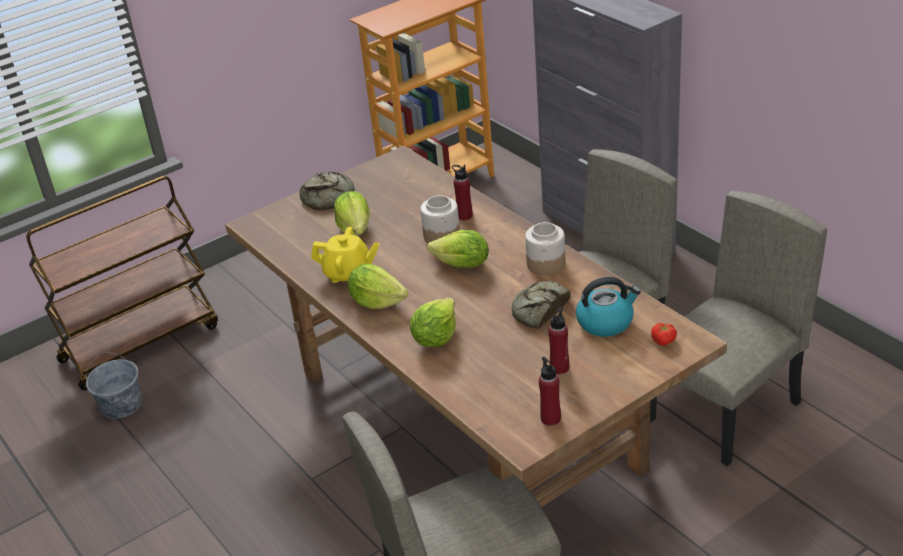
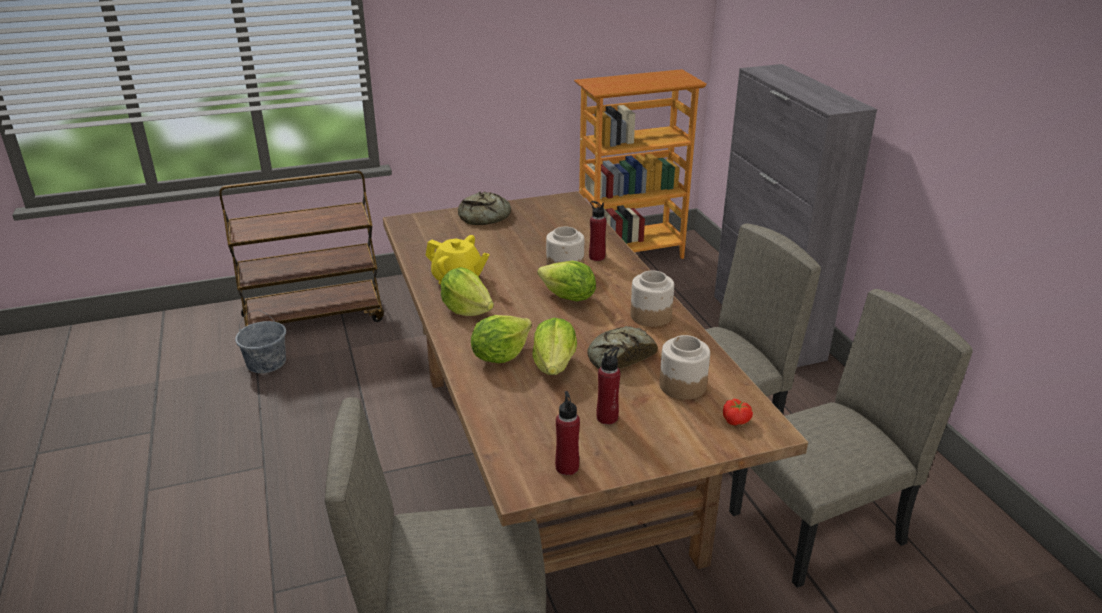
camera: 15 degrees right, 5 degrees down
(355, 229) = (490, 245): lettuce -> lettuce (554, 365)
(606, 322) = (682, 385): kettle -> jar

